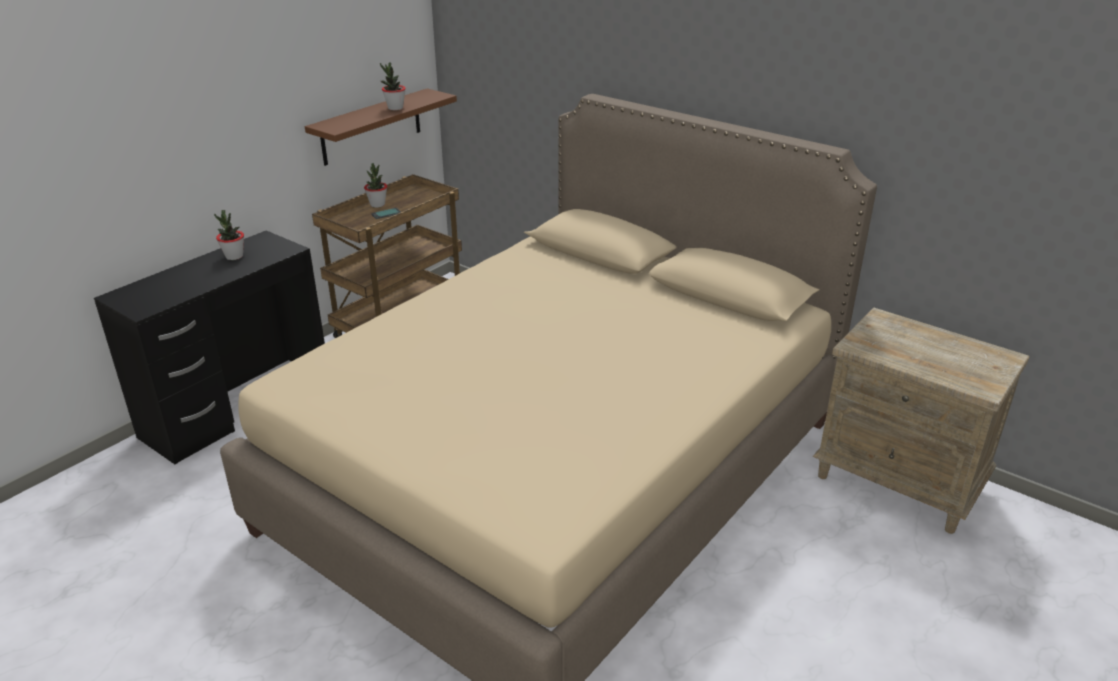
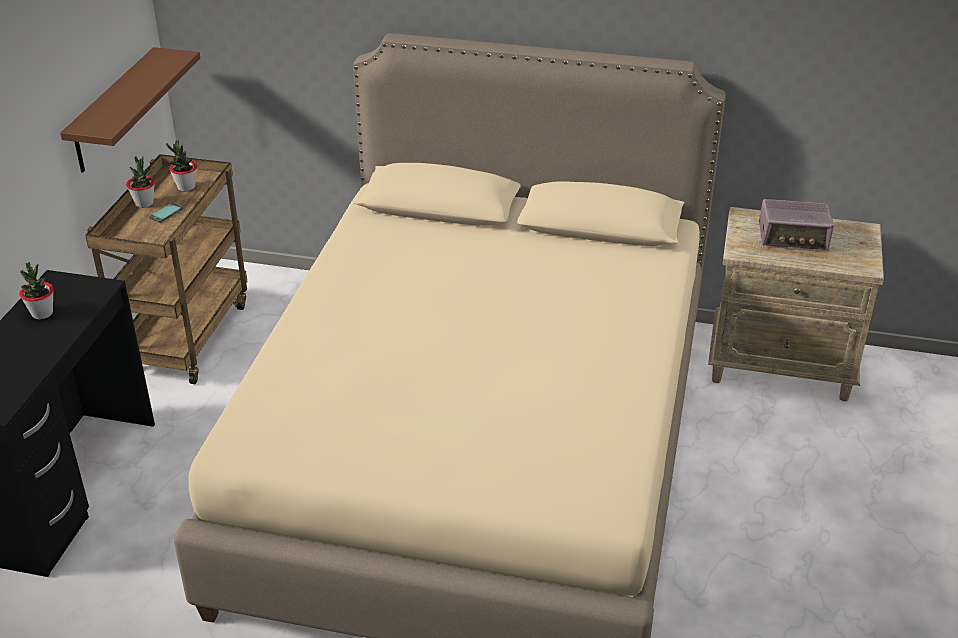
camera: 25 degrees left, 5 degrees up
(395, 108) = (146, 84): potted plant -> potted plant (186, 187)
(921, 346) = (793, 237): none -> radio

